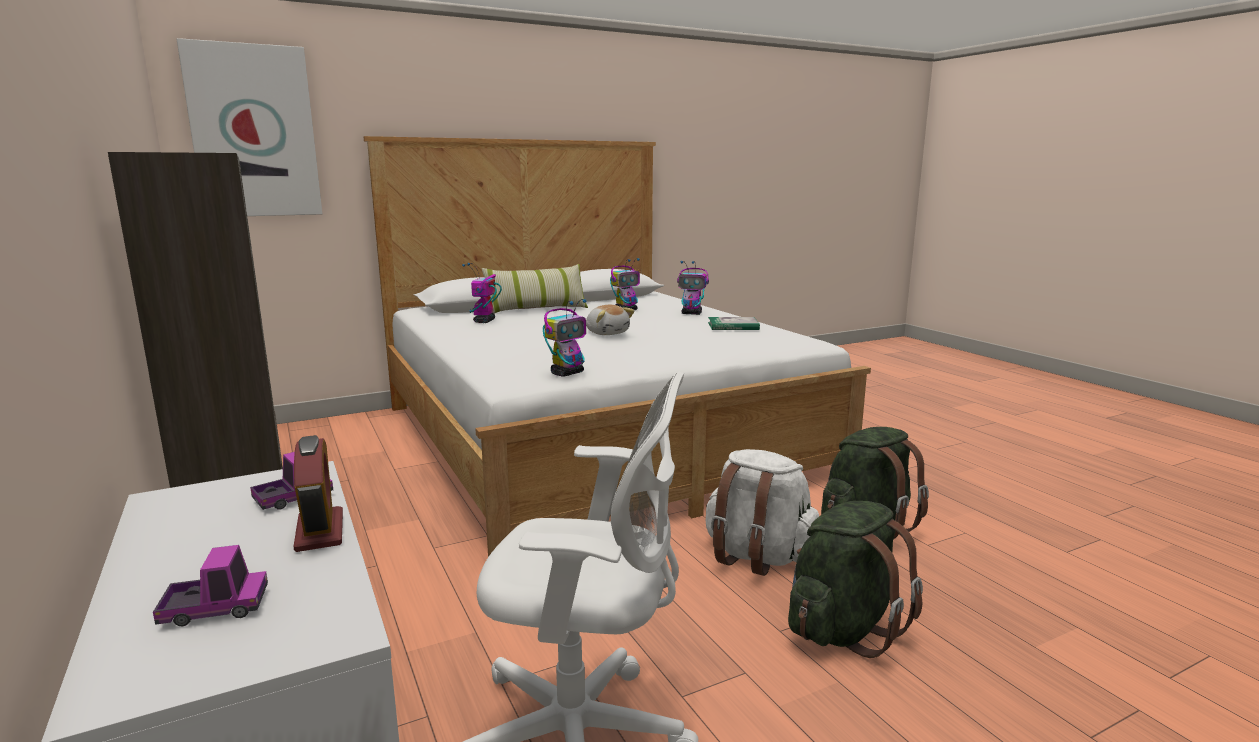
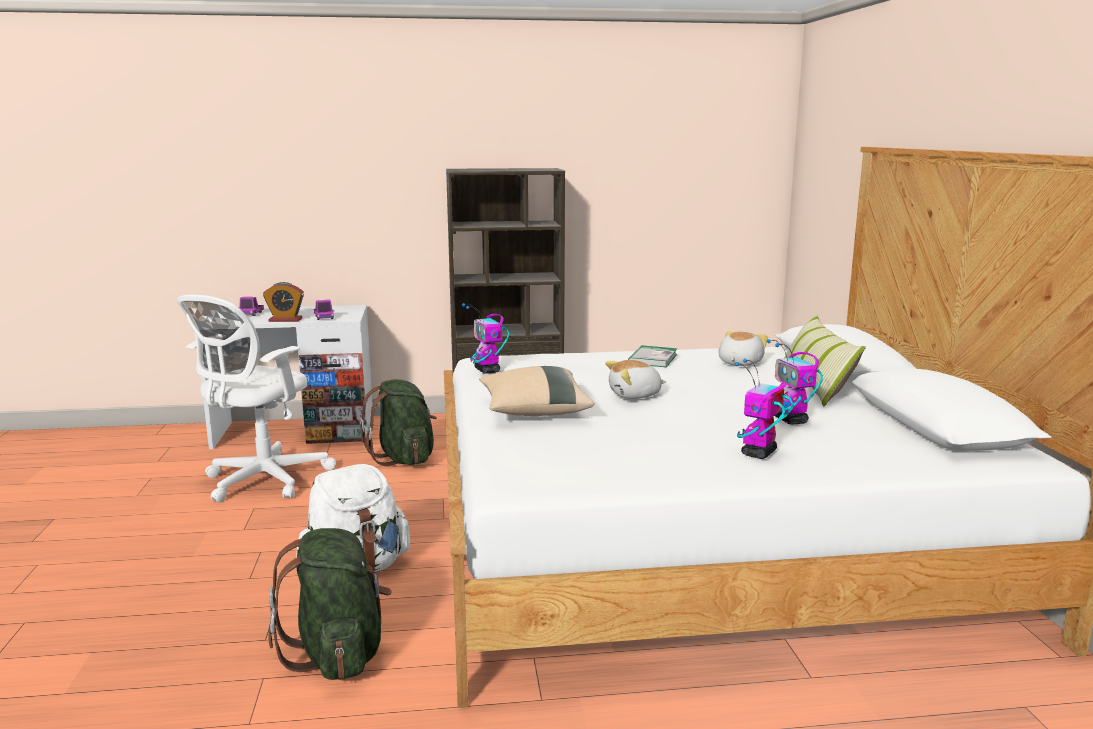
camera: 110 degrees right, 0 degrees up
(254, 132) = (824, 142): picture -> none
(484, 321) = (739, 363): toy robot -> plush toy
(673, 350) = (534, 411): none -> beige pillow
(733, 326) = (638, 457): book -> book (653, 359)
(843, 628) = (229, 575): green backpack -> green backpack (404, 459)

